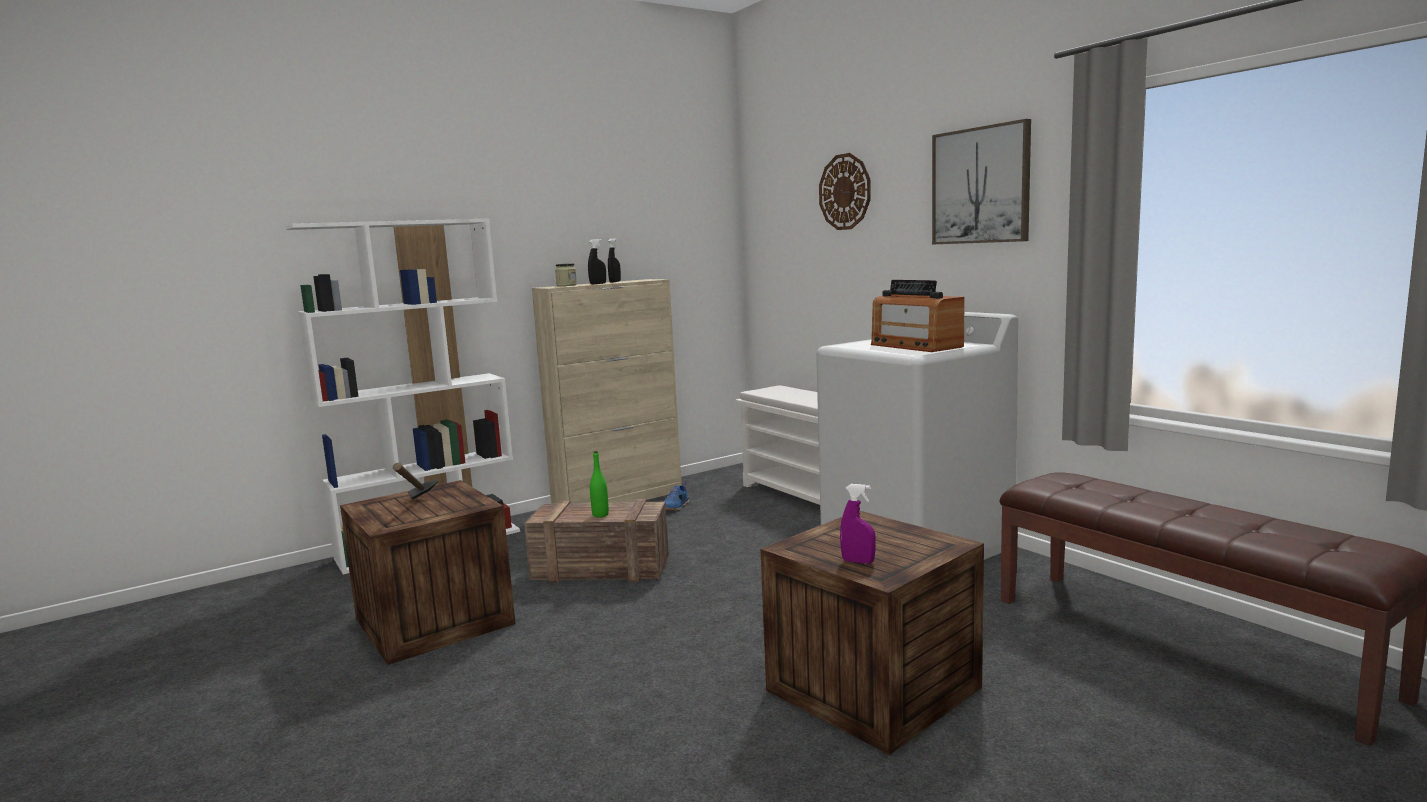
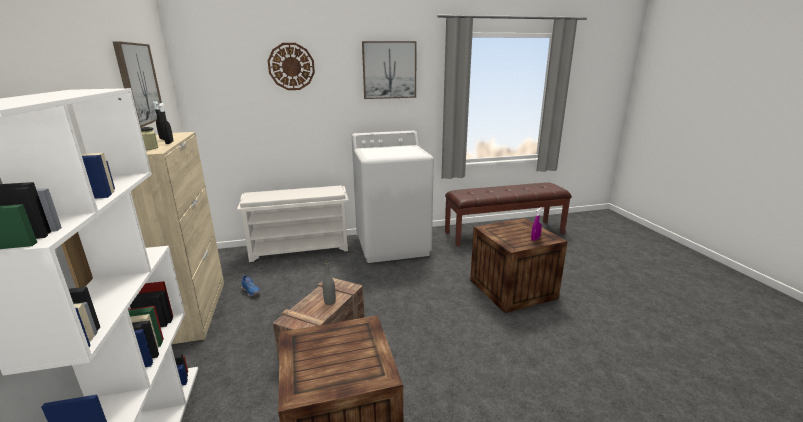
camera: 70 degrees left, 10 degrees up
(417, 508) = (344, 357): hammer -> none
(600, 515) = (330, 302): green bottle -> grey bottle
(631, 221) = (138, 84): none -> picture
(915, 346) = (399, 151): radio -> none

